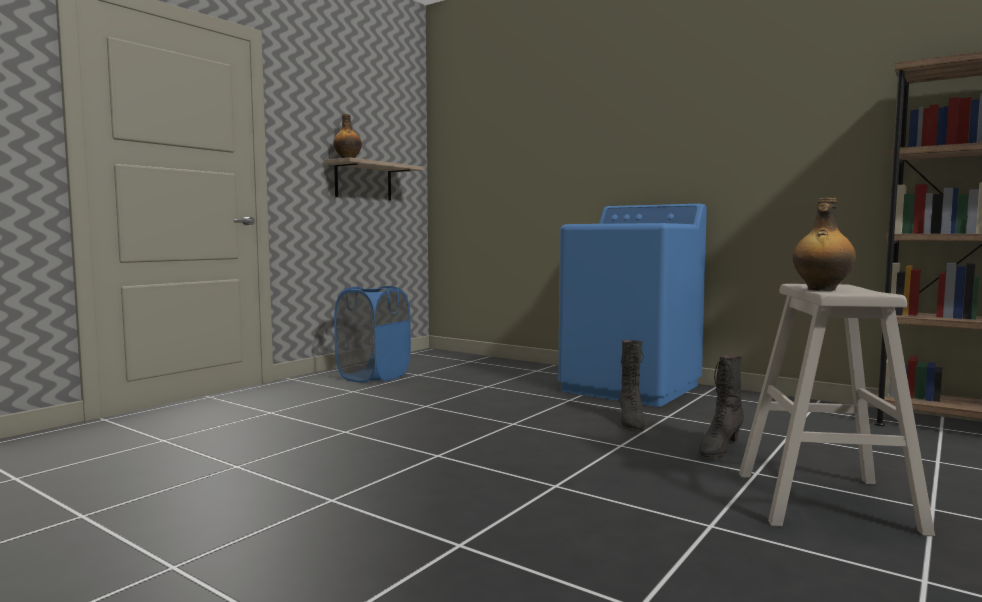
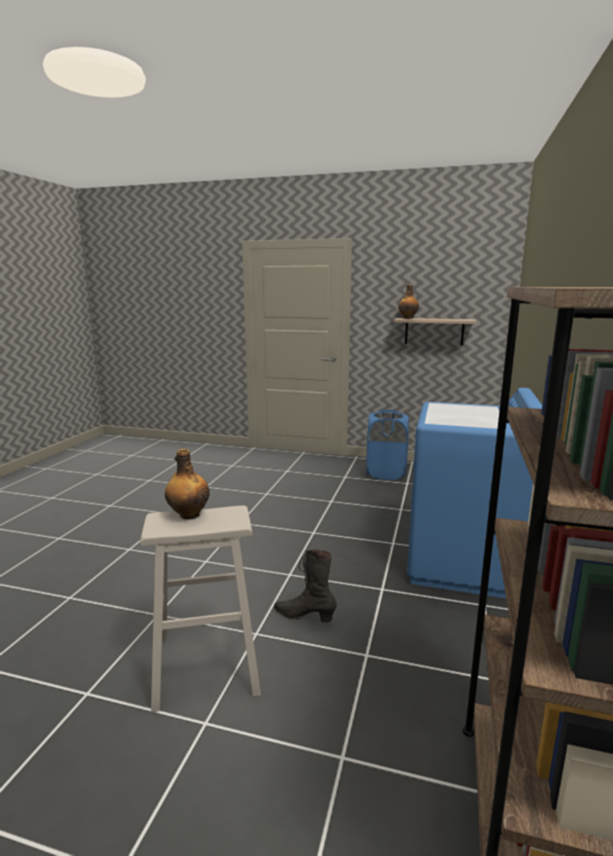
camera: 70 degrees right, 10 degrees up
(631, 423) = (348, 574): black boot -> none

